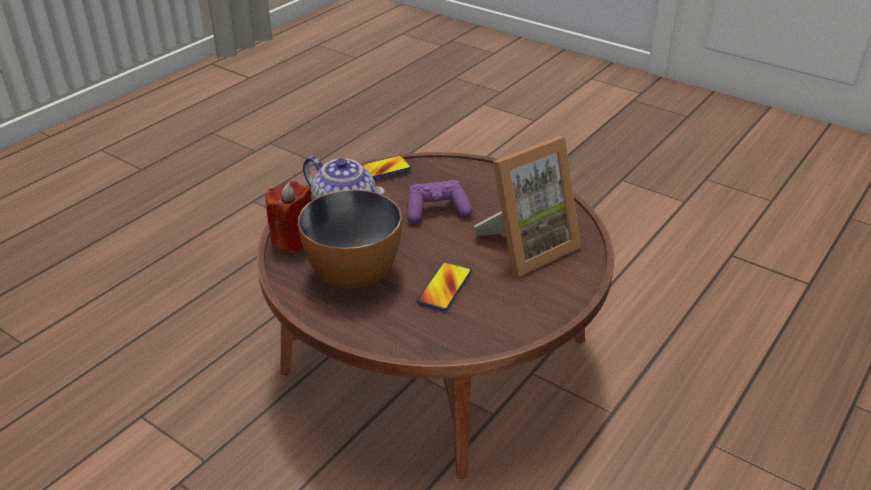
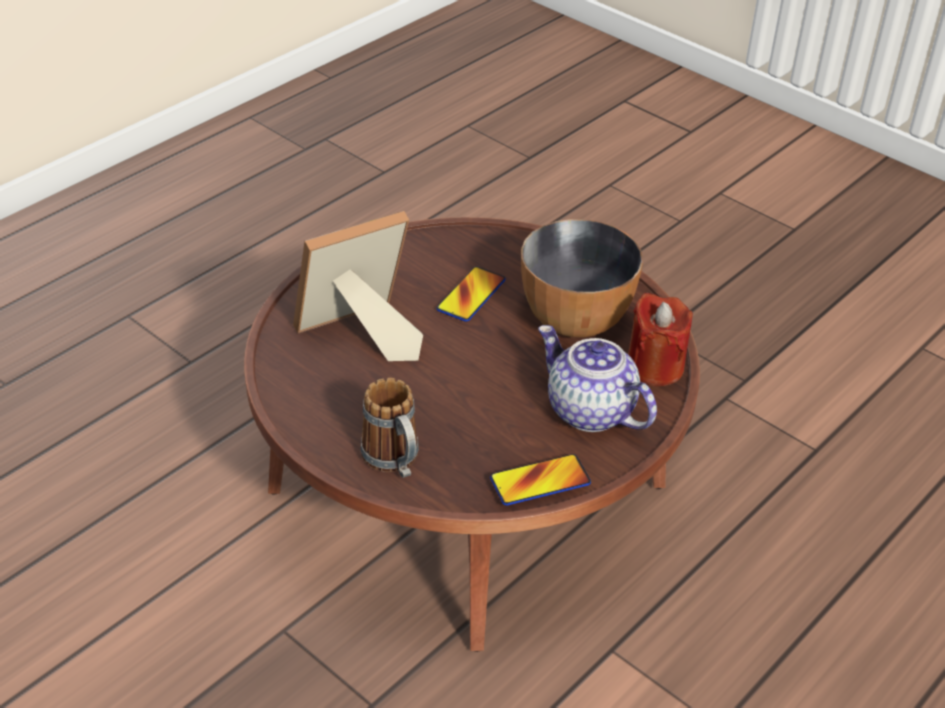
camera: 175 degrees left, 5 degrees up
(437, 211) = (462, 401): purple game controller -> none
(472, 177) = (395, 462): none -> mug

